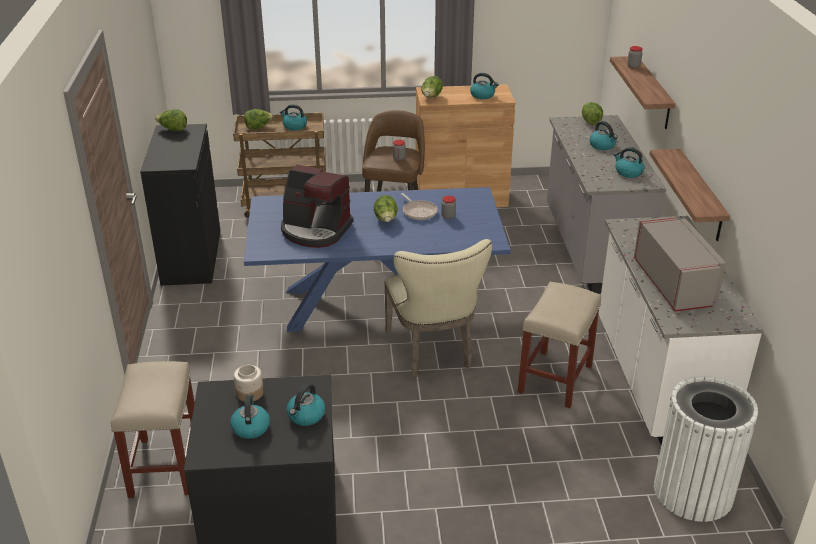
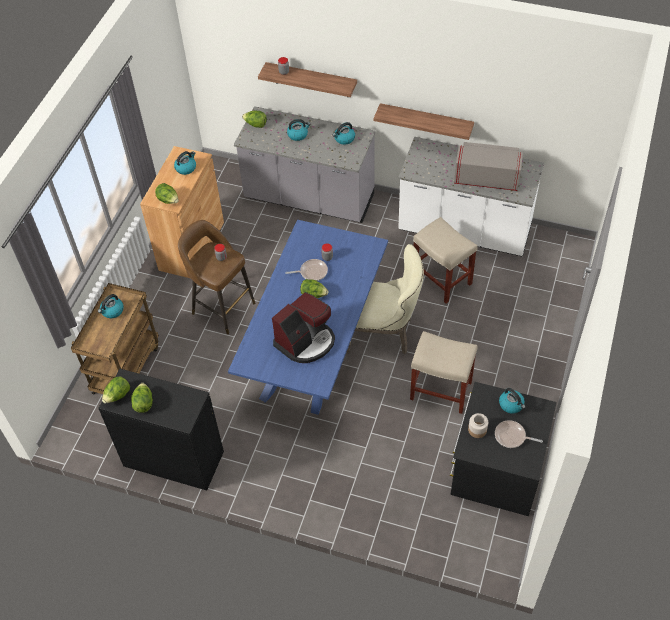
camera: 65 degrees left, 20 degrees up
(165, 465) = (436, 522): beige stool -> beige stool (440, 390)
(250, 427) = (512, 436): kettle -> frying pan
(258, 127) = (97, 338): lettuce -> lettuce (143, 403)
(693, 491) = (560, 259): white trash can -> none

